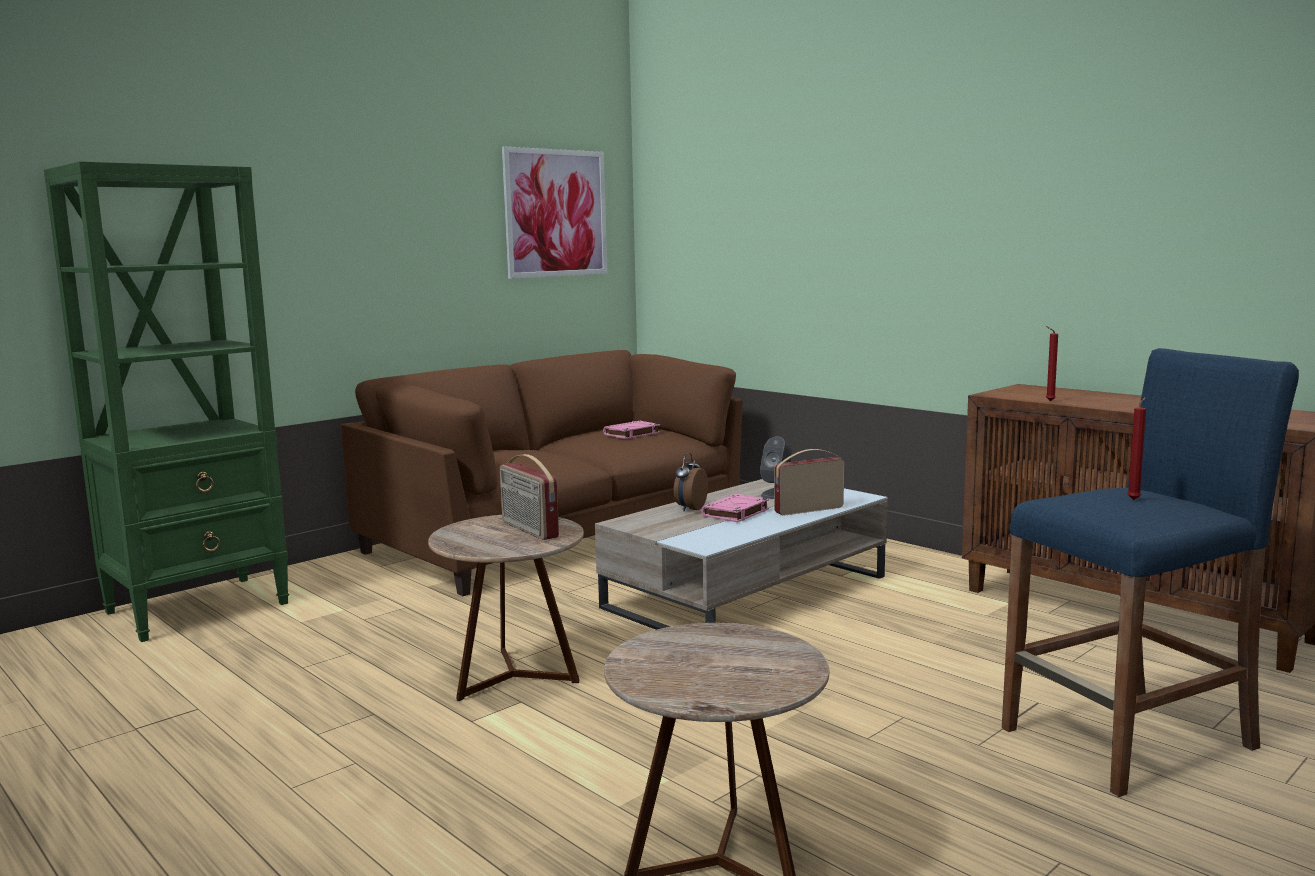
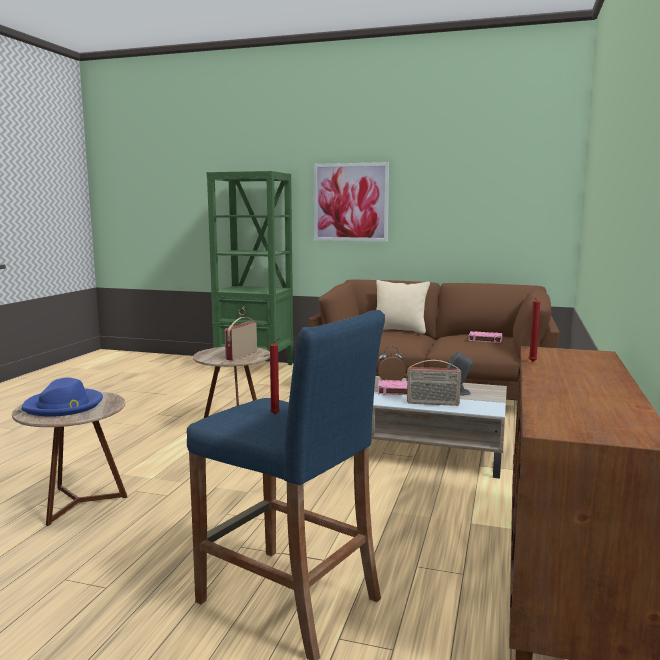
camera: 60 degrees right, 0 degrees up
(498, 450) = (400, 330): none -> beige pillow
(556, 213) = (506, 190): picture -> picture (350, 202)
(713, 667) = (64, 406): none -> blue hat
(808, 509) = (433, 403): radio -> radio turned 150 degrees clockwise

